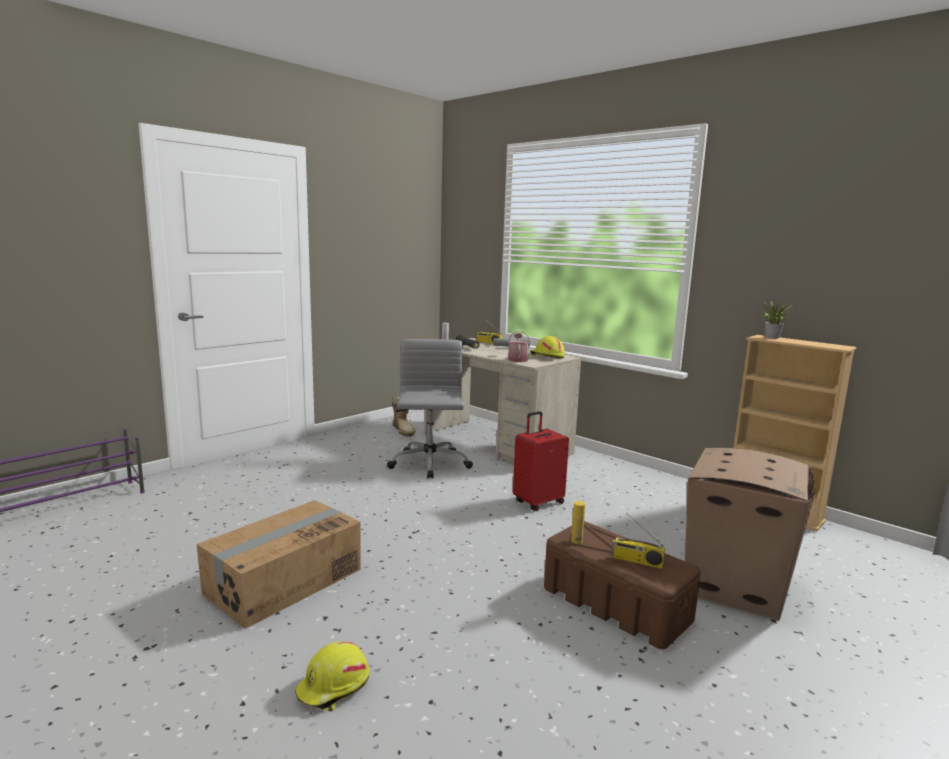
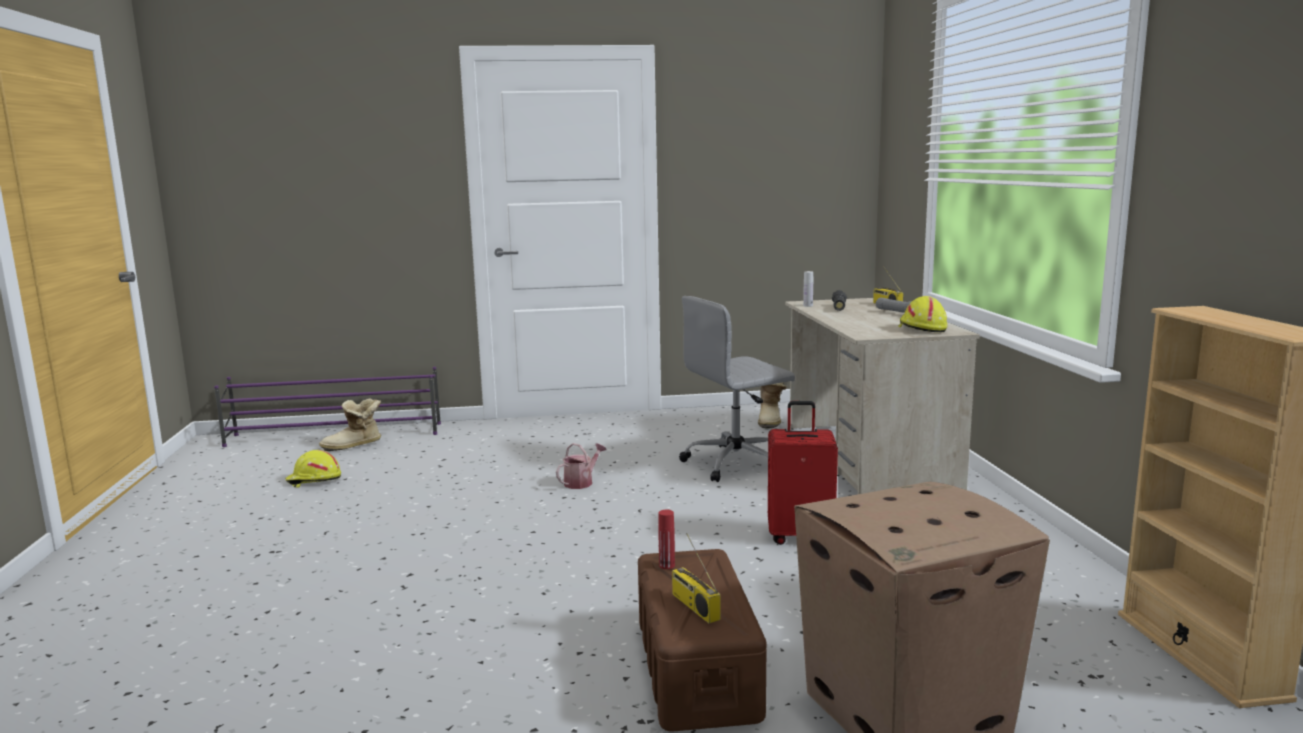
camera: 40 degrees right, 0 degrees up
(66, 522) = (354, 446): none -> boot
(283, 581) = (425, 535): cardboard box -> none
(334, 688) = (334, 628): yellow hard hat -> yellow hard hat (313, 480)
(429, 464) = (737, 464): grey office chair -> grey office chair turned 150 degrees counterclockwise
(517, 359) = (864, 328): watering can -> watering can (581, 482)
(576, 541) = (667, 565): yellow bottle -> red bottle
(771, 337) = (1206, 311): potted plant -> none

